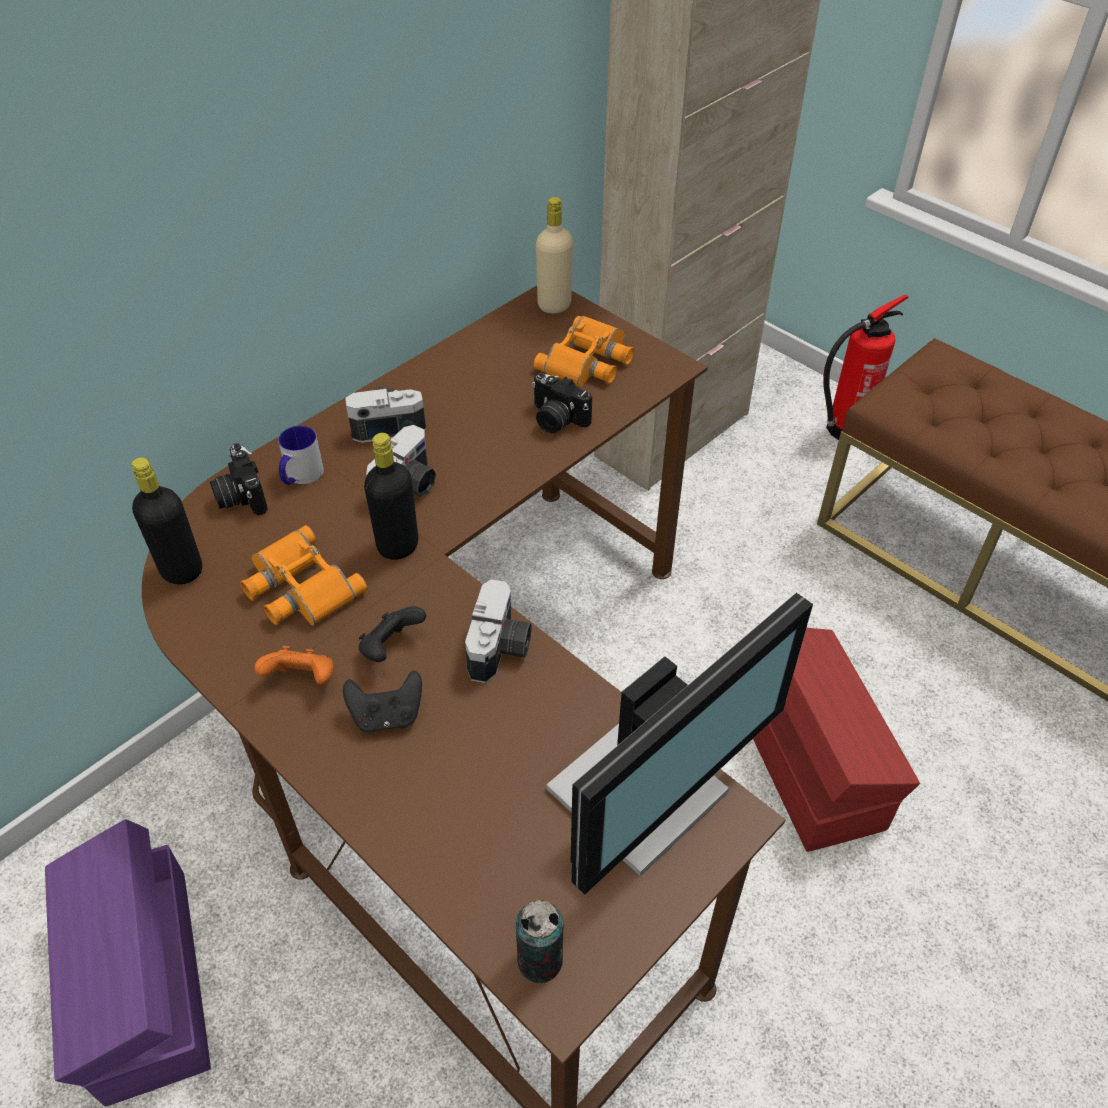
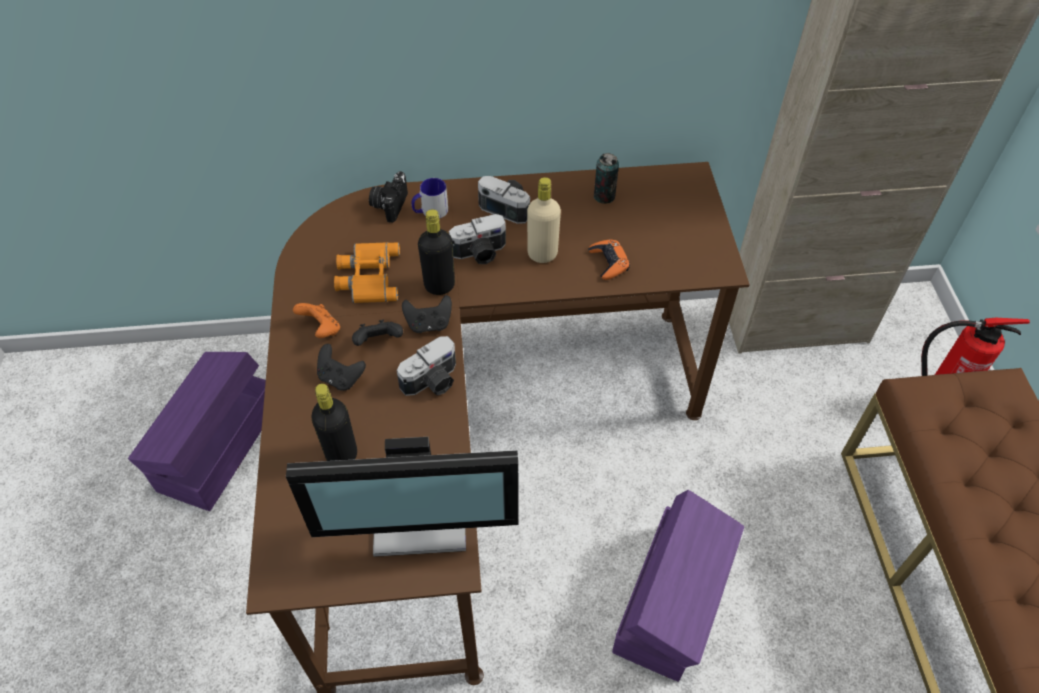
camera: 40 degrees right, 5 degrees up
(182, 570) = (323, 230): black bottle -> black bottle (341, 454)
(430, 592) = (429, 324): none -> black game controller
(540, 961) = (284, 557): can -> can (604, 196)
(554, 305) = (690, 183): beige bottle -> beige bottle (542, 254)
(556, 420) = (609, 262): camera -> orange game controller
(588, 361) = (671, 235): orange binoculars -> none
(809, 758) = (672, 599): red storage box -> purple storage box

